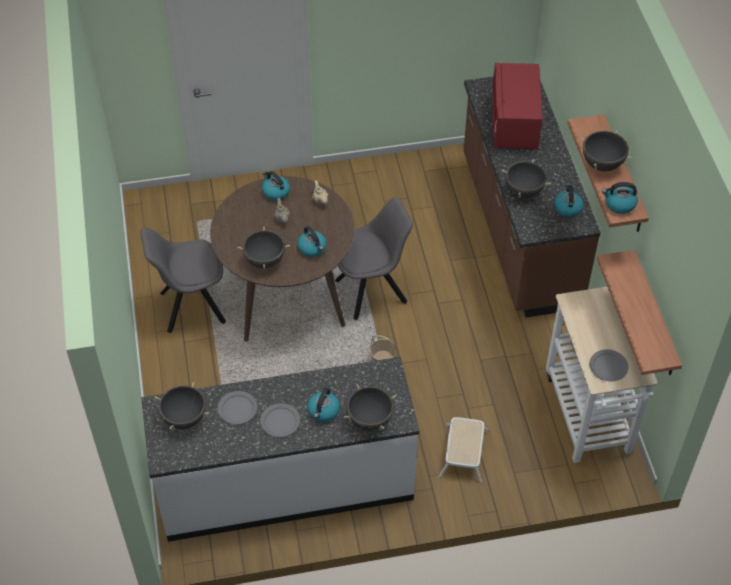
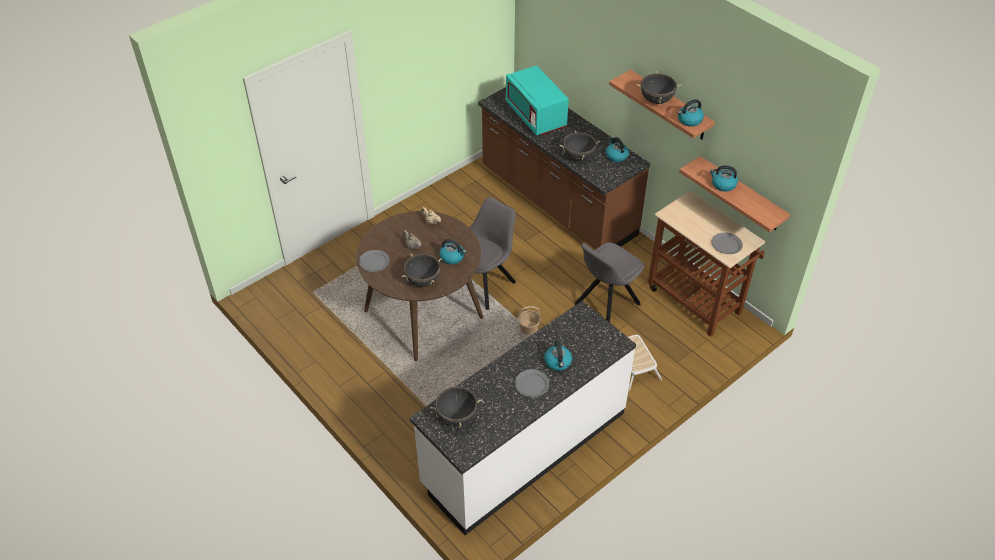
camera: 30 degrees left, 5 degrees down
(191, 307) = (354, 355): grey chair -> grey chair (606, 304)
(238, 409) = (492, 390): grey plate -> grey plate (374, 262)
(275, 192) = (393, 230): kettle -> kettle (723, 185)
(369, 419) = (595, 352): black cooking pot -> none
(514, 123) = (536, 116): red microwave -> turquoise microwave
(588, 415) = (695, 301): white cart -> brown cart

